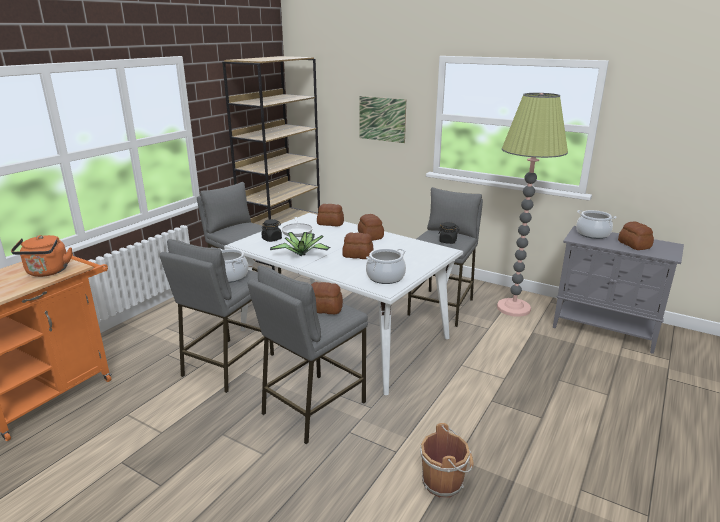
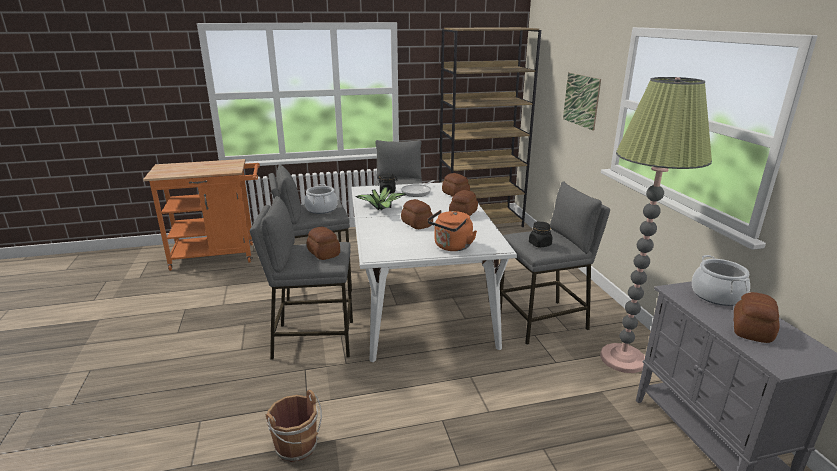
camera: 45 degrees right, 0 degrees up
(47, 272) = (218, 169): orange kettle -> orange kettle (451, 247)
(385, 277) = (396, 247): cooking pot -> none

